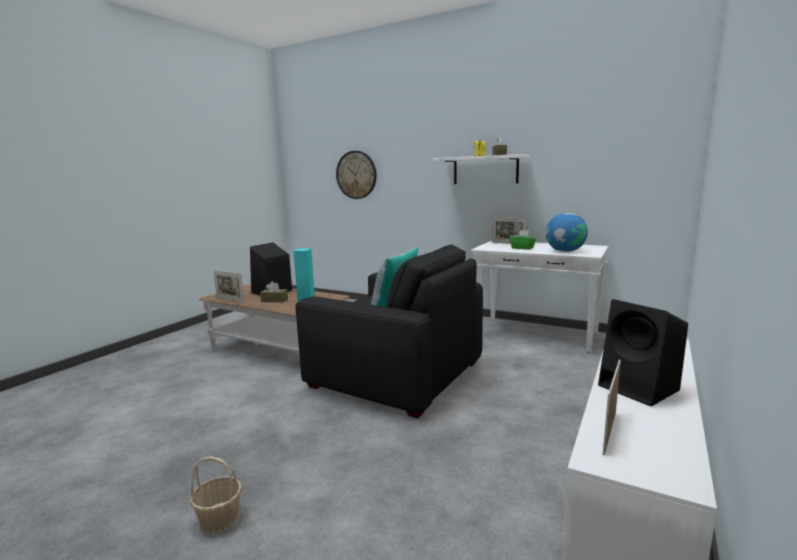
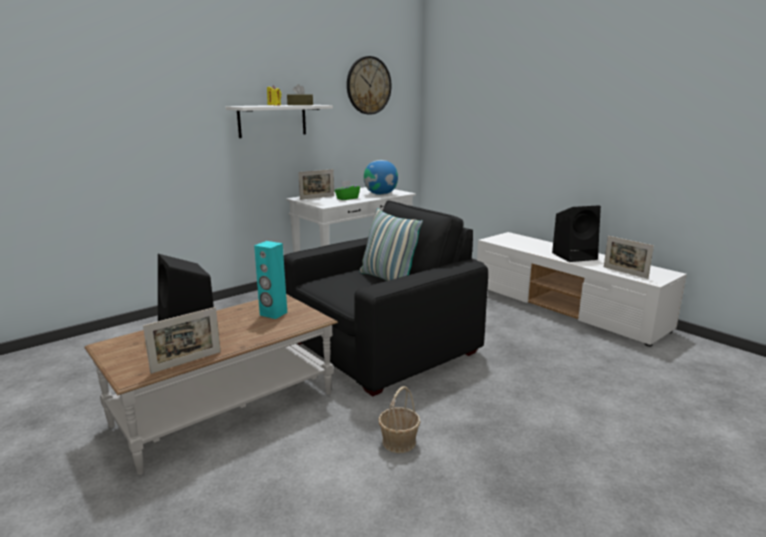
camera: 70 degrees left, 5 degrees up
(219, 518) = (601, 462): basket -> basket (398, 442)
(274, 300) = (242, 331): brown tissue box -> none
(356, 175) = (76, 130): wall clock -> wall clock (368, 85)

